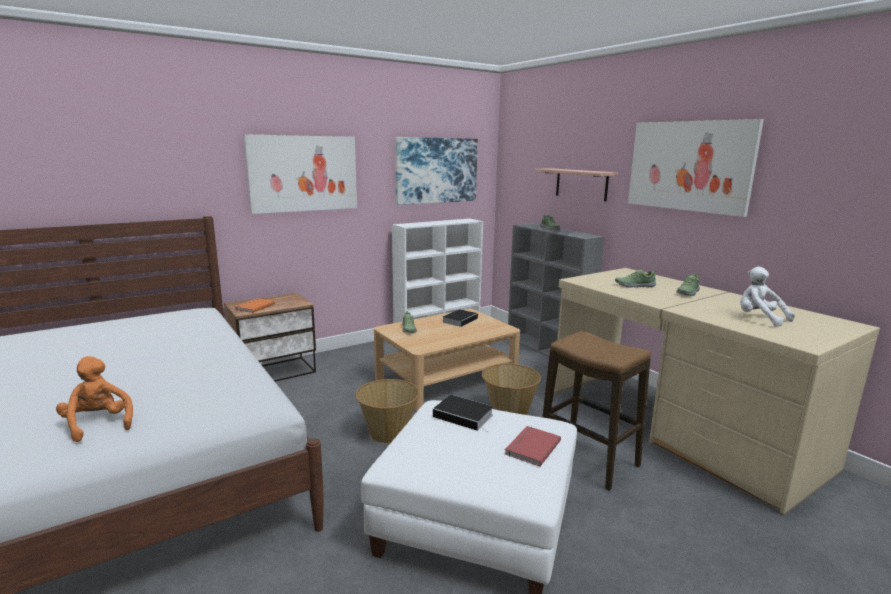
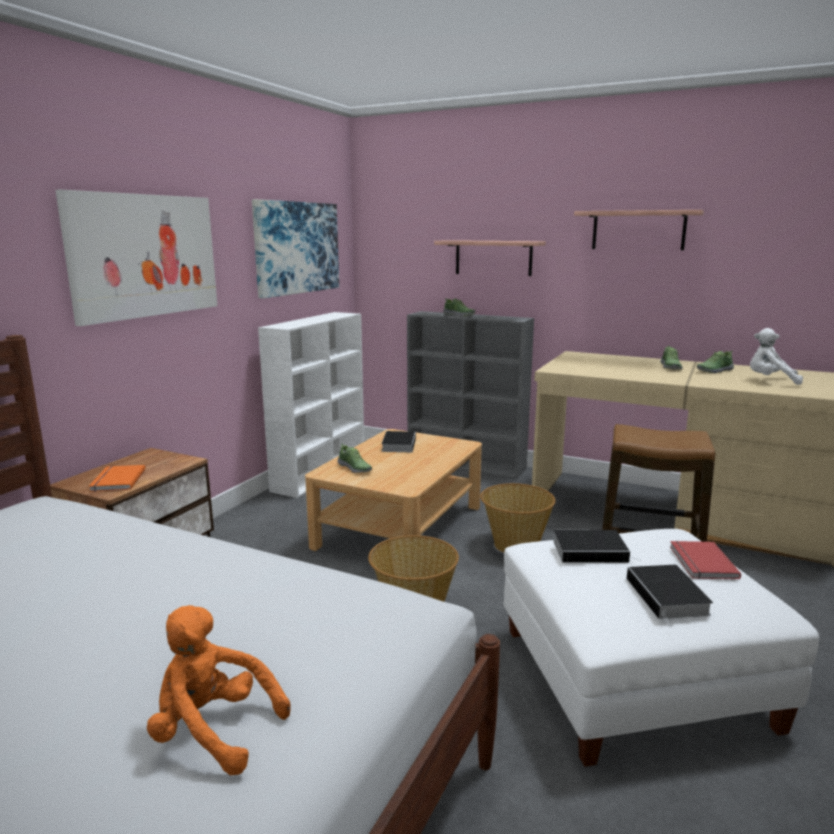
camera: 30 degrees left, 0 degrees up
(464, 459) = (668, 597): none -> book
(634, 285) = (615, 367): shoe -> shoe (714, 371)
(689, 166) = (638, 230): picture -> shelf

